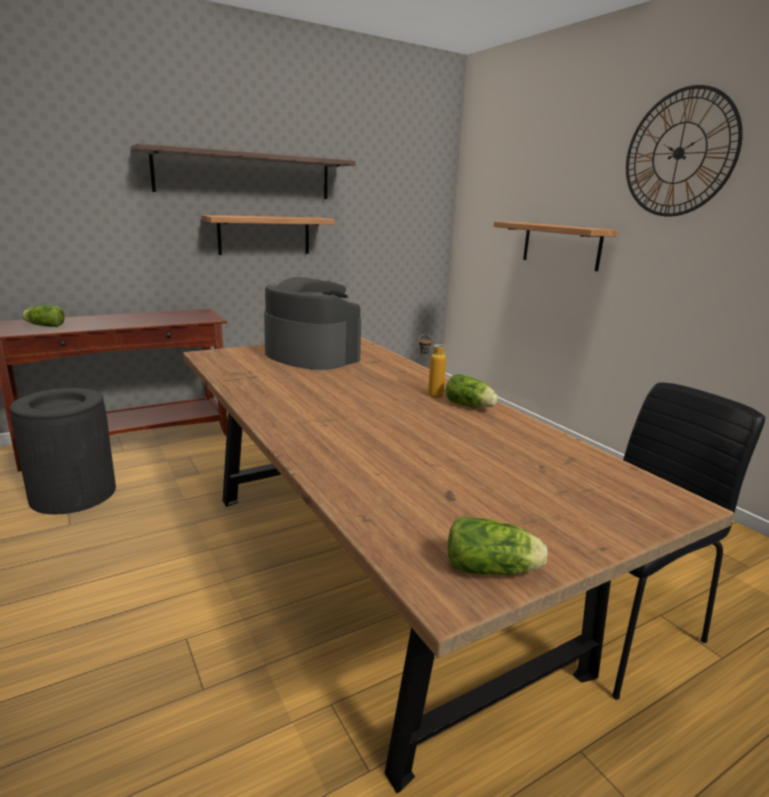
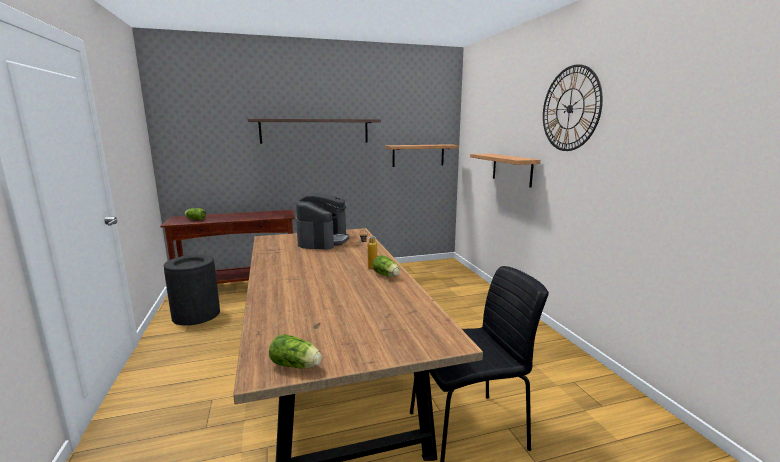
camera: 15 degrees right, 5 degrees down
(264, 235) = (327, 165): shelf -> shelf (418, 155)
(310, 355) = (323, 240): coffee machine -> coffee machine turned 45 degrees clockwise

